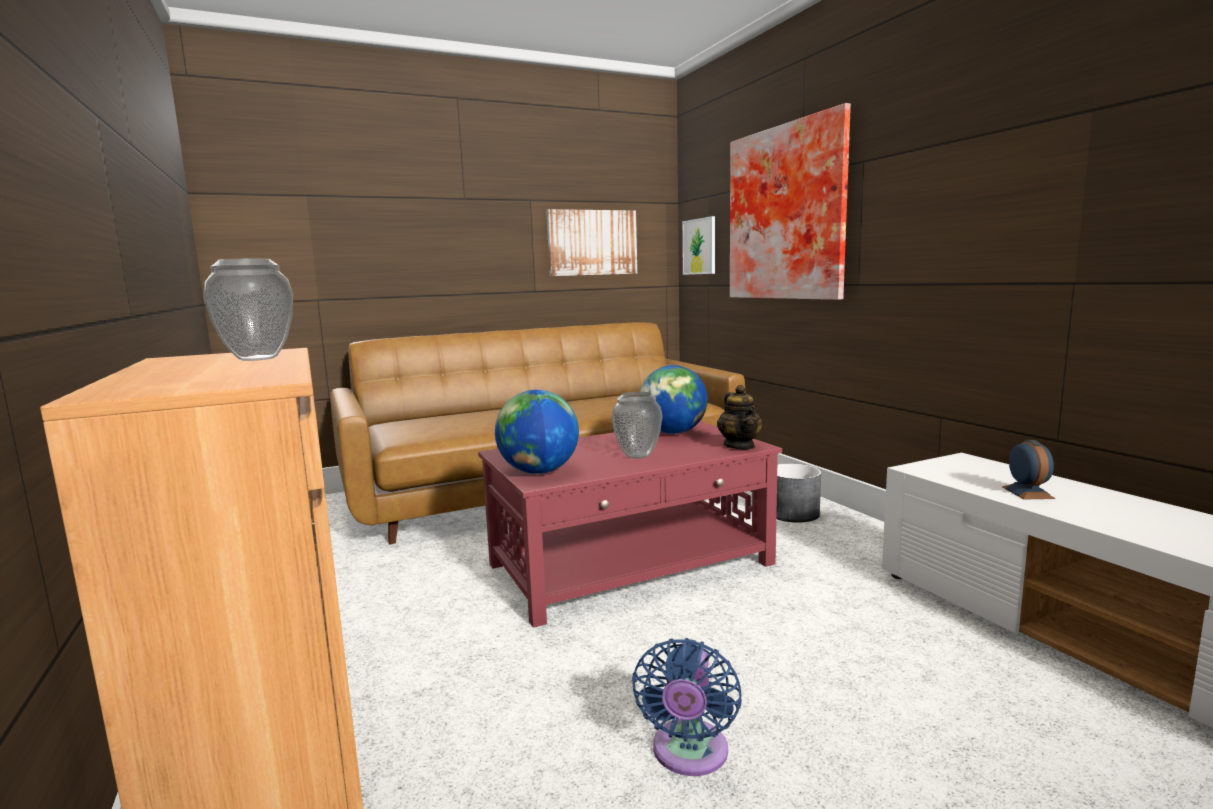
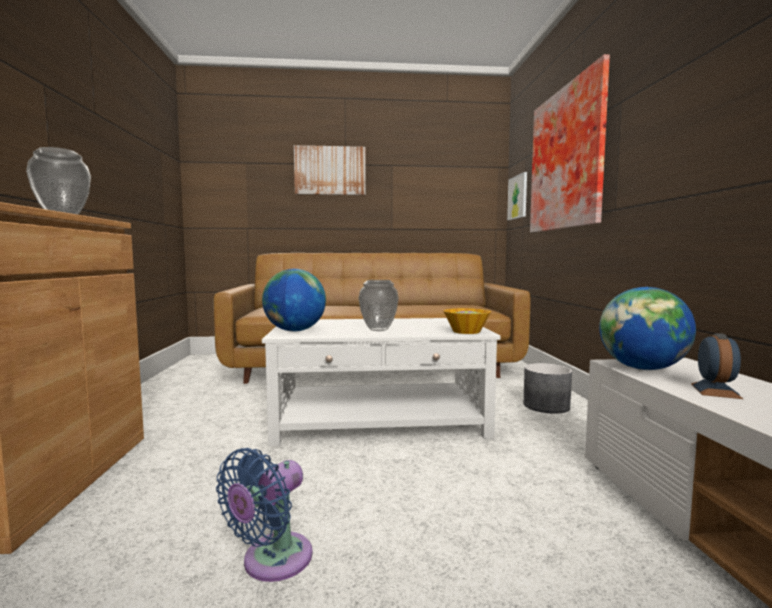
camera: 20 degrees right, 5 degrees down
(592, 243) = (436, 195): picture -> picture (330, 171)
(631, 564) = (380, 419): red coffee table -> white coffee table
(673, 433) = (431, 321): globe -> globe (642, 369)
(739, 446) = (466, 331): teapot -> bowl

